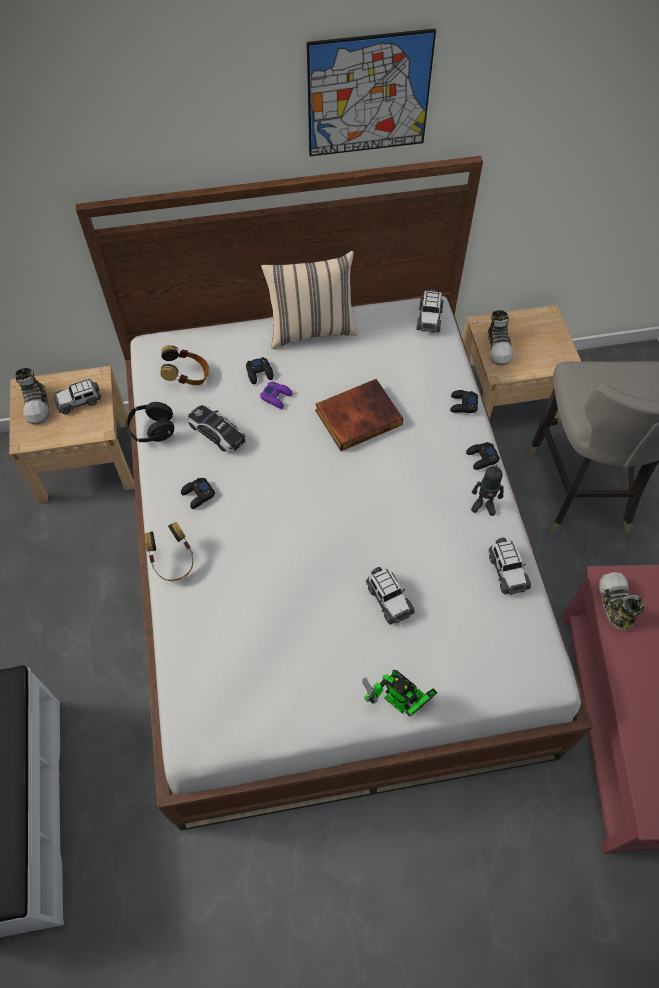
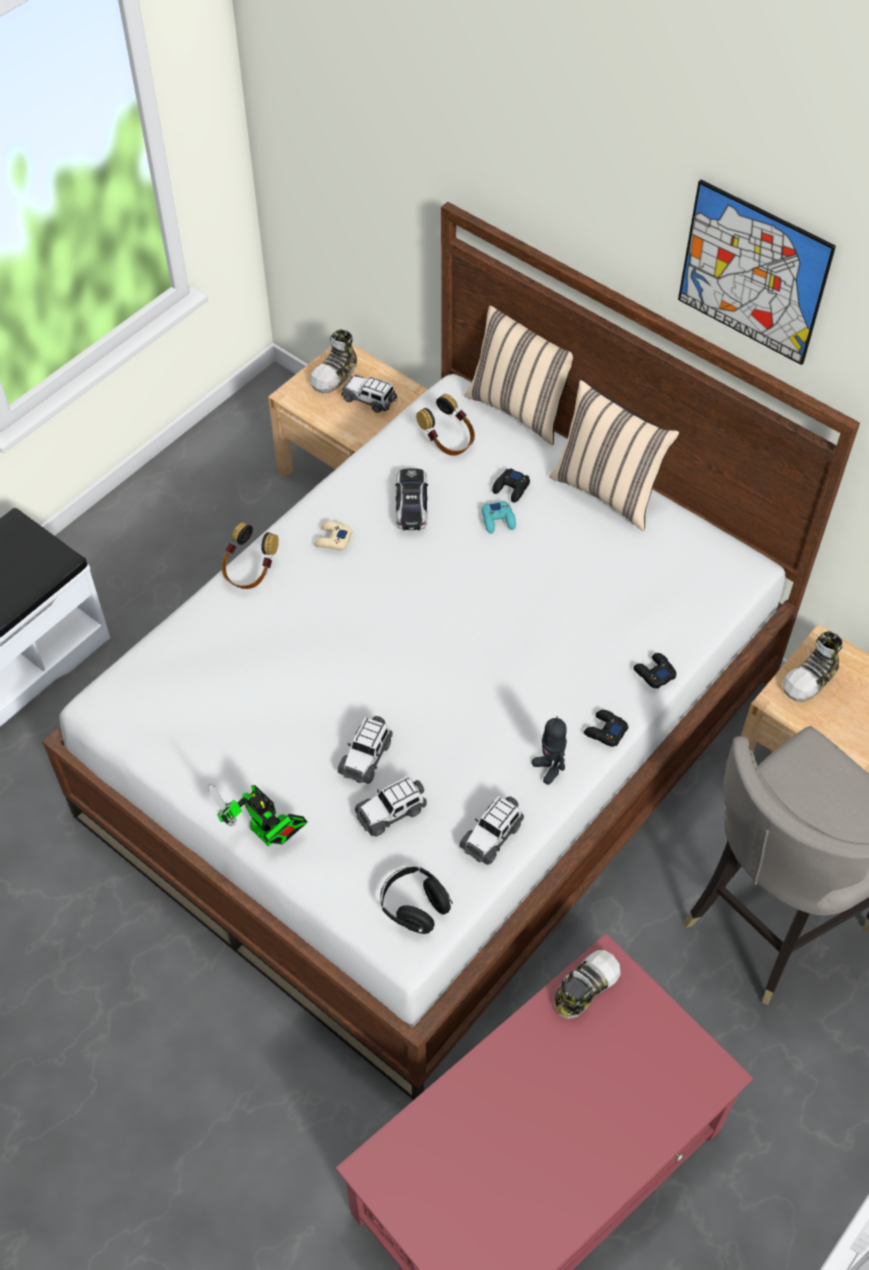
camera: 50 degrees right, 5 degrees down
(152, 430) = (365, 459): black headphones -> black headphones (414, 907)
(198, 495) = (333, 539): black game controller -> beige game controller
(203, 324) = (520, 408): none -> beige pillow
(276, 397) = (498, 520): purple game controller -> turquoise game controller
(358, 416) = (545, 597): book -> none
(400, 704) = (267, 836): toy robot -> toy robot turned 45 degrees counterclockwise
(429, 318) = (733, 573): toy car -> toy car (391, 811)

